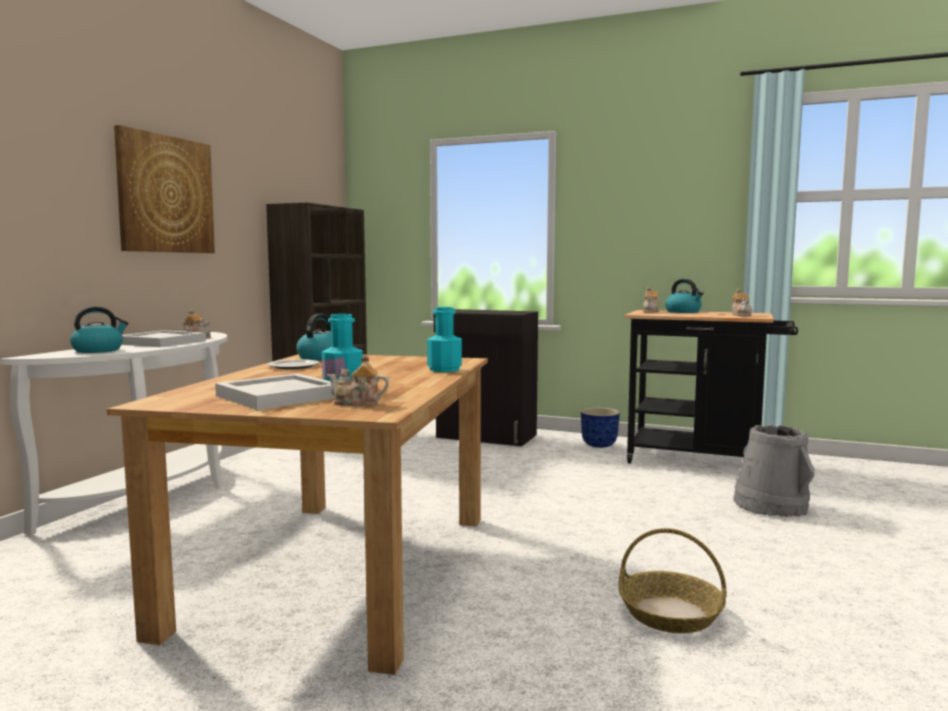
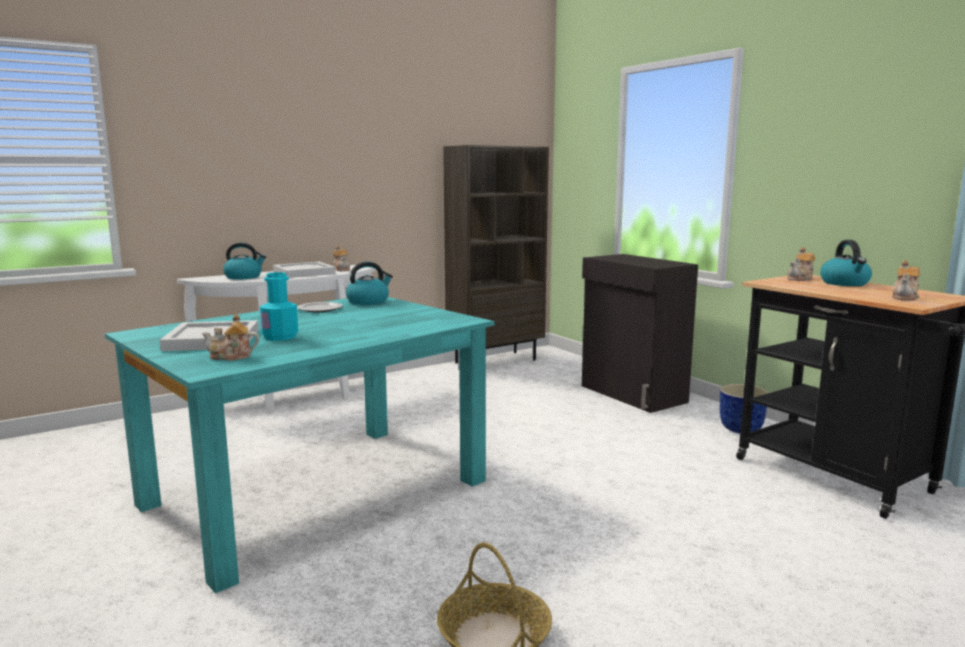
camera: 35 degrees right, 5 degrees up
(165, 194) = (330, 146): picture -> none
(342, 570) = (315, 494): brown dining table -> turquoise dining table
(357, 403) = (231, 357): teapot -> teapot turned 45 degrees counterclockwise
(444, 369) = (409, 330): turquoise bottle -> none
(771, 505) = (836, 561): grey bucket -> none

